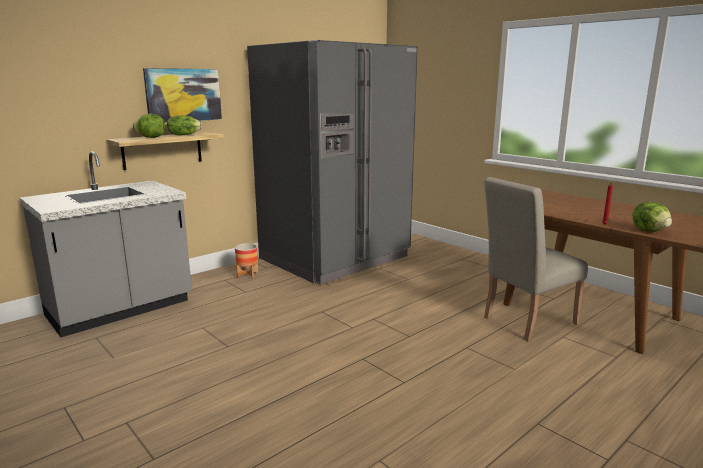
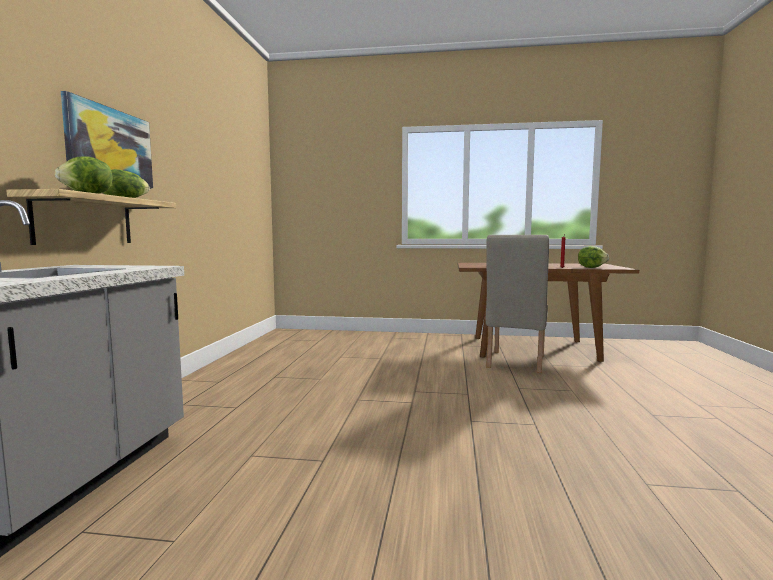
camera: 40 degrees left, 10 degrees down
(247, 275) = (207, 393): planter -> none
(334, 258) = (280, 358): grey fridge -> none

